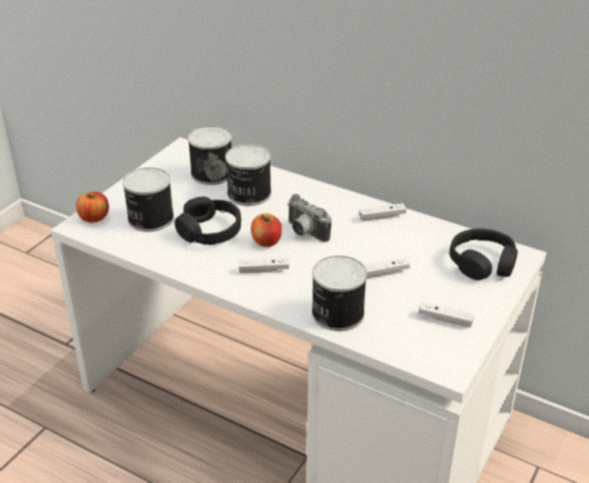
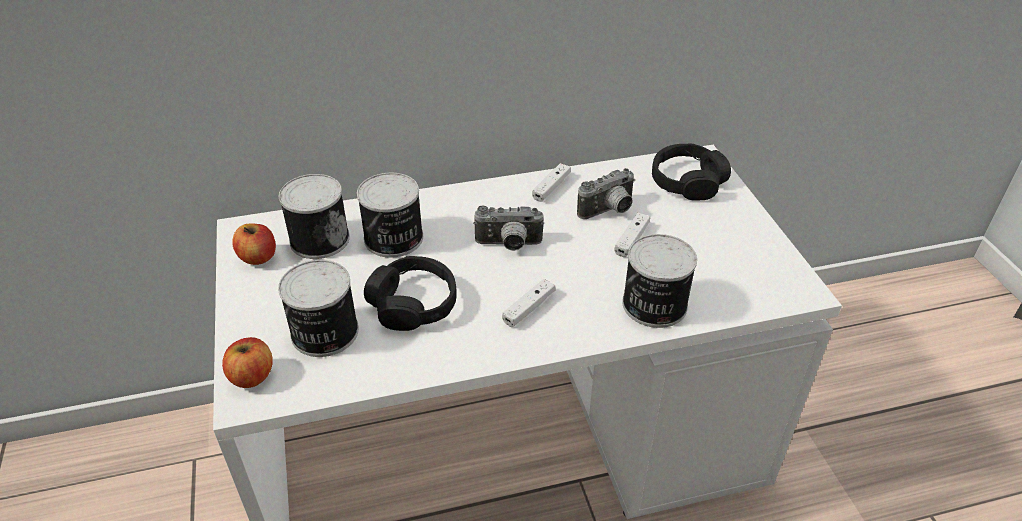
camera: 45 degrees left, 5 degrees up
(266, 241) = (487, 277): apple -> apple (258, 257)
(396, 249) = (609, 211): none -> camera
(445, 319) = (736, 249): white game controller -> none

